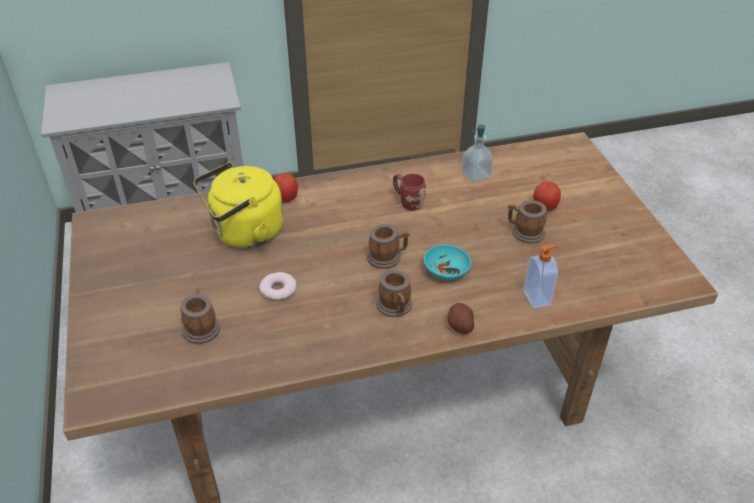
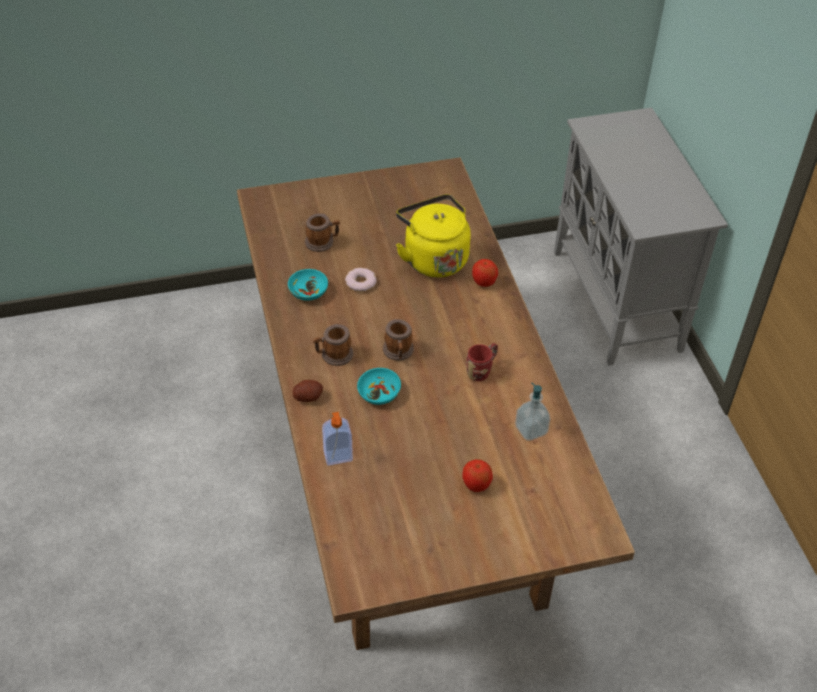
camera: 90 degrees right, 5 degrees up
(290, 336) = (307, 291): none -> turquoise bowl
(524, 232) = (433, 460): mug -> none

